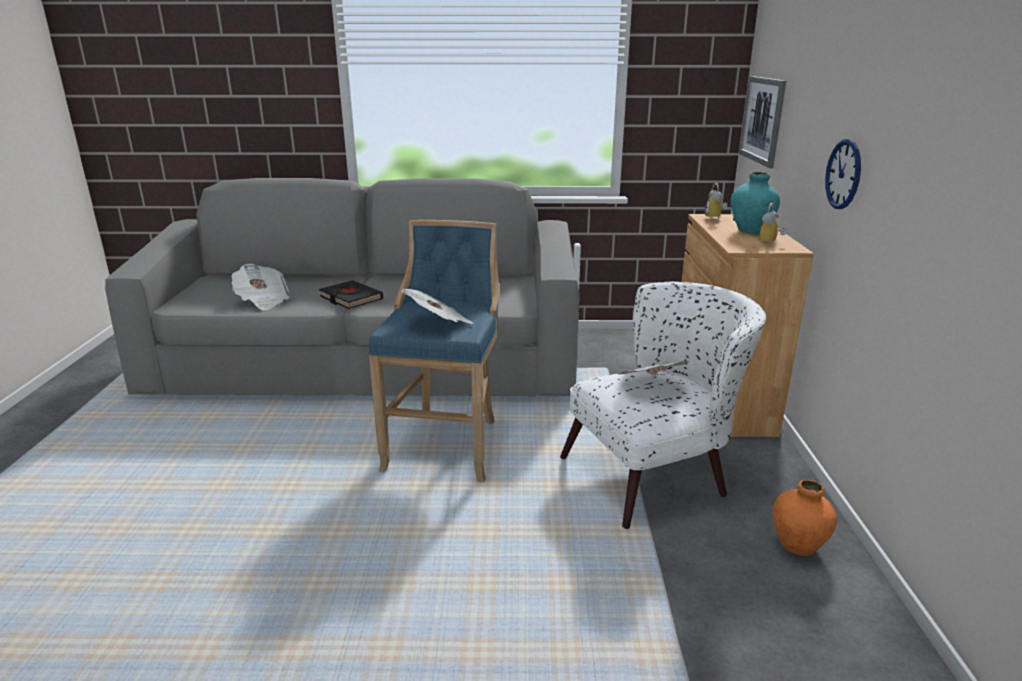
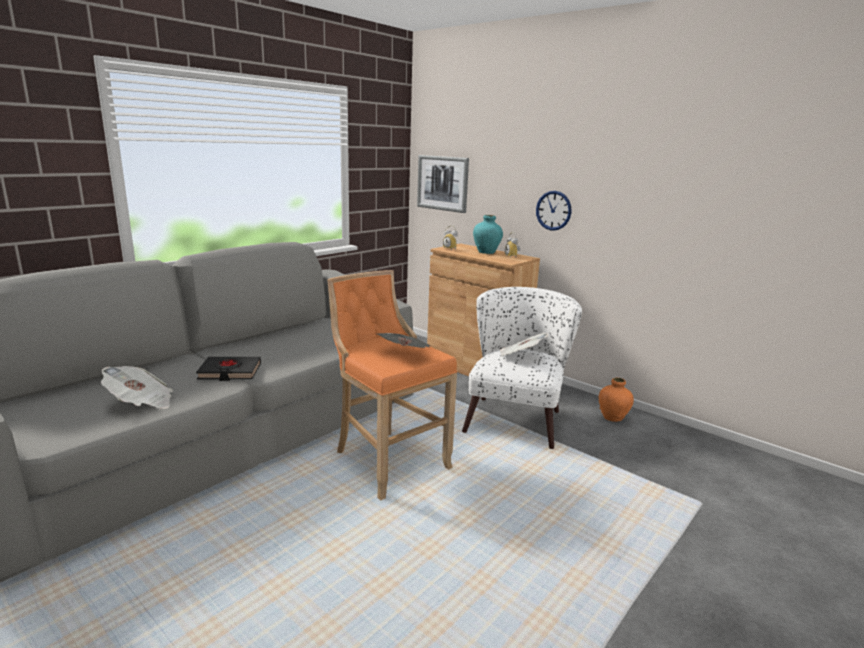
camera: 50 degrees left, 5 degrees down
(447, 444) = (387, 460): blue stool -> orange stool

